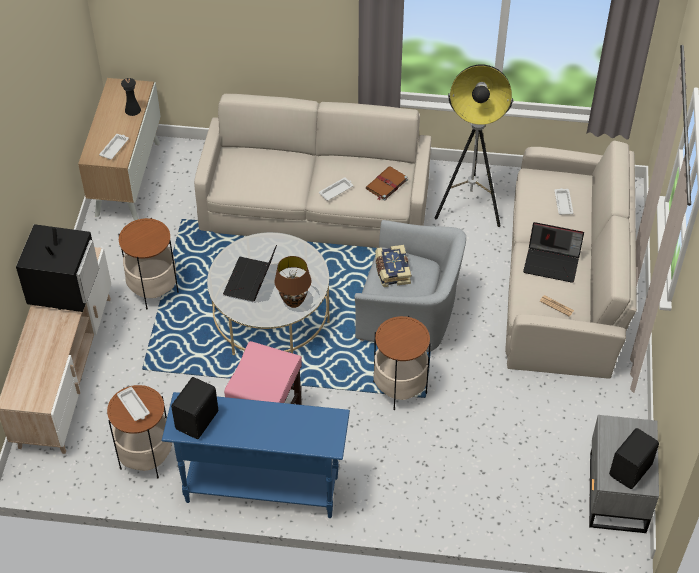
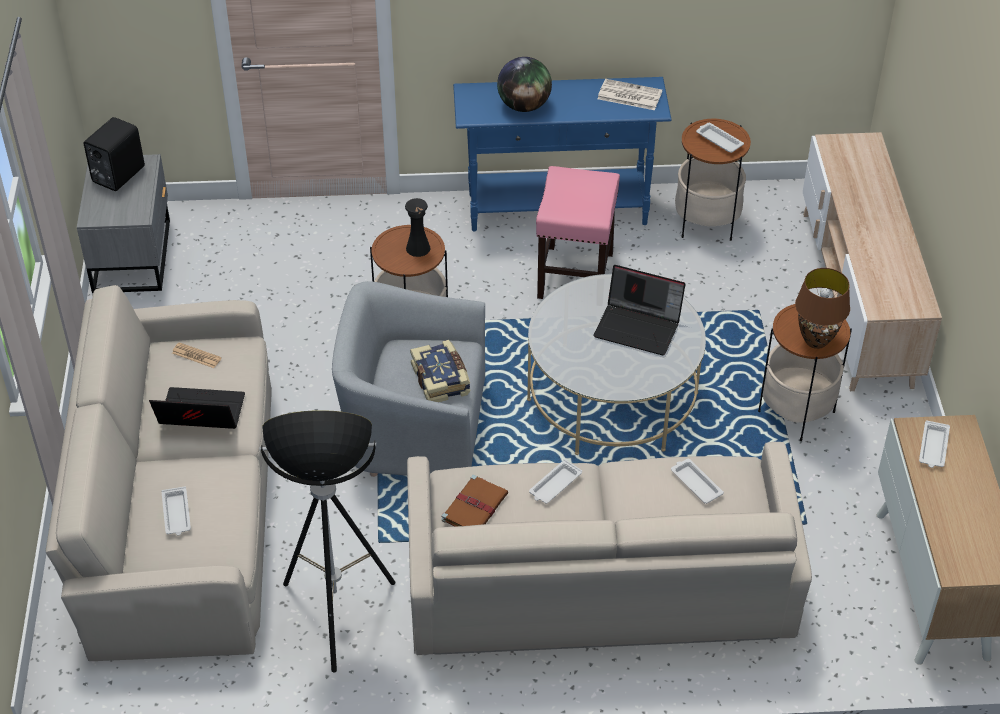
camera: 170 degrees right, 5 degrees down
(64, 288) = (885, 262): television -> none
(132, 110) = (945, 522): black vase -> black vase (418, 248)
(198, 420) = (628, 95): black speaker -> newspaper
(251, 281) = (639, 327): laptop -> laptop turned 105 degrees clockwise
(253, 181) = (695, 483): none -> white tray
(288, 422) = (524, 106): none -> globe
(293, 302) = (570, 308): brown table lamp -> brown table lamp (816, 340)

